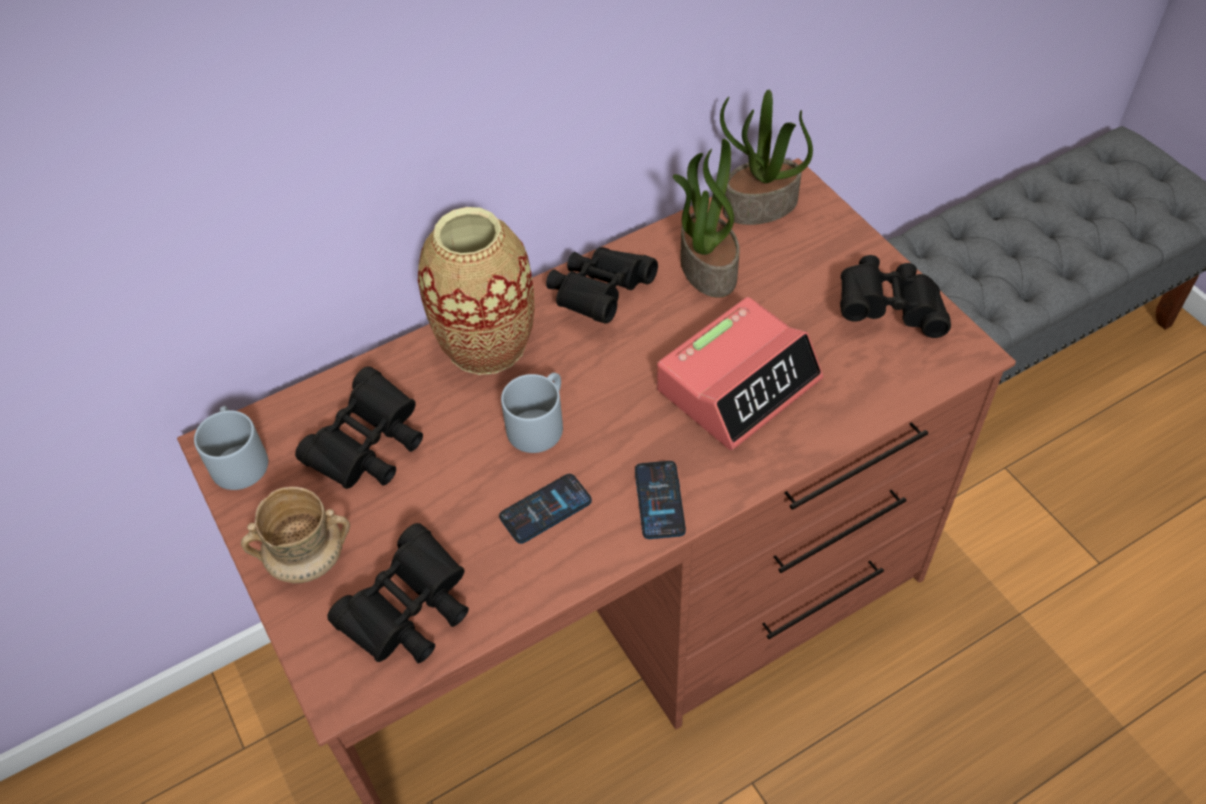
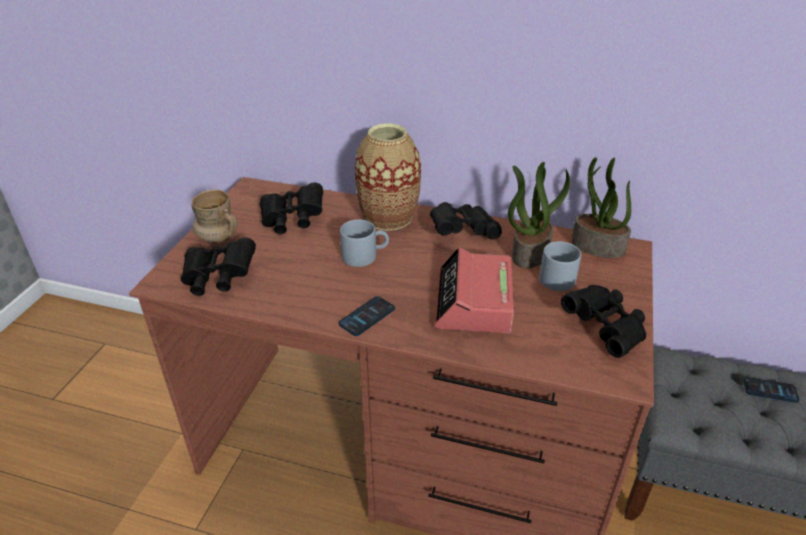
camera: 45 degrees right, 15 degrees down
(237, 458) = (248, 194): grey mug -> grey mug (558, 276)
(545, 509) = (318, 284): phone -> phone (770, 390)
(738, 384) = (473, 303): alarm clock -> alarm clock turned 90 degrees clockwise

